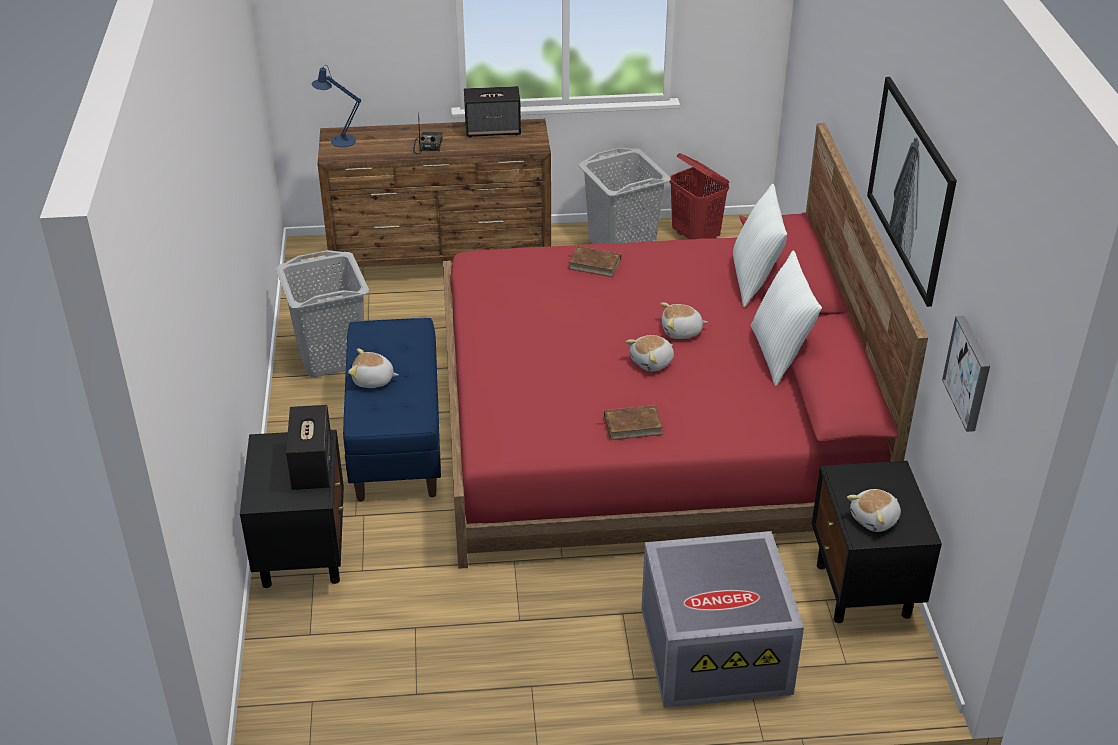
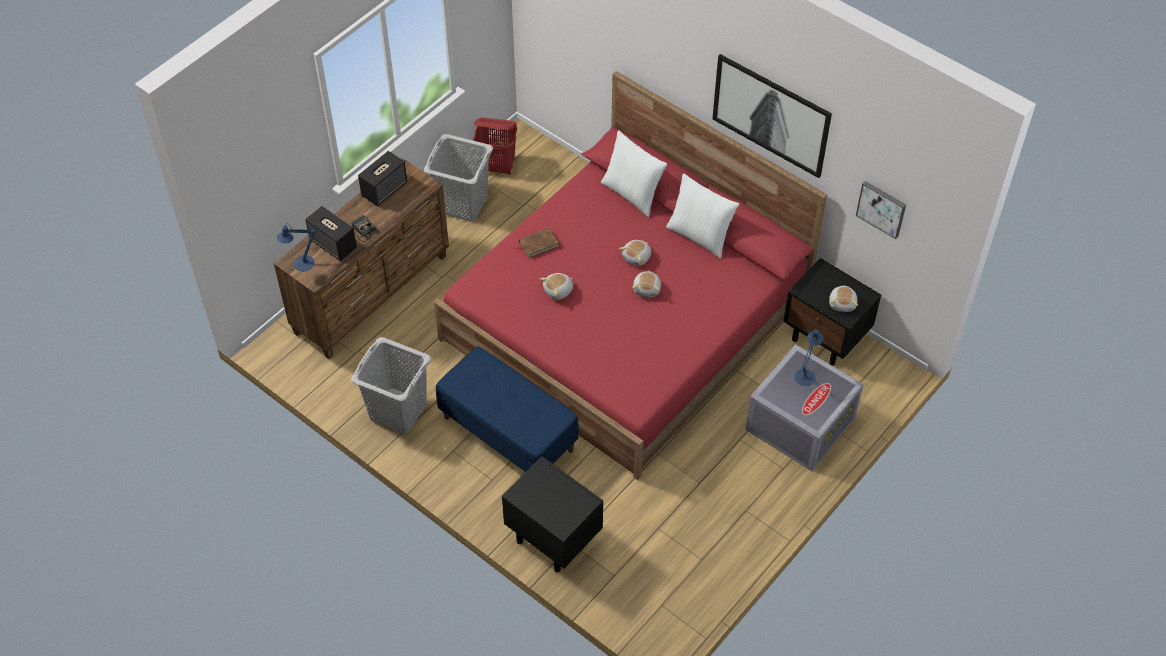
camera: 45 degrees left, 15 degrees up
(312, 468) = (562, 487): speaker -> speaker (334, 244)
(373, 380) = (503, 410): plush toy -> plush toy (558, 291)
(632, 425) = (685, 336): brown book -> none
(742, 568) = (806, 374): none -> blue table lamp

